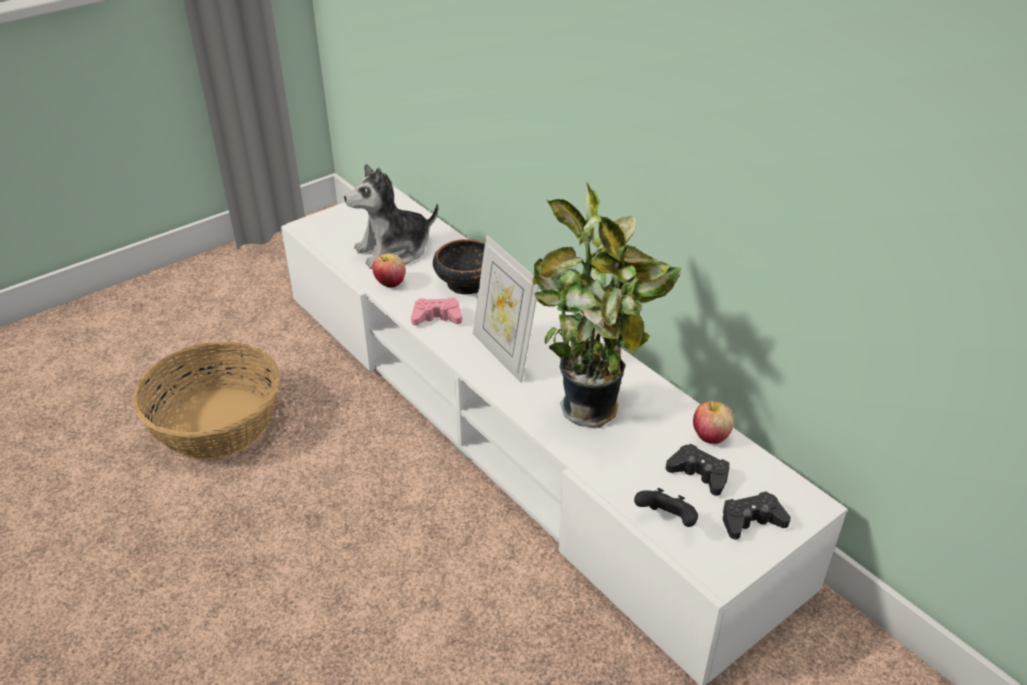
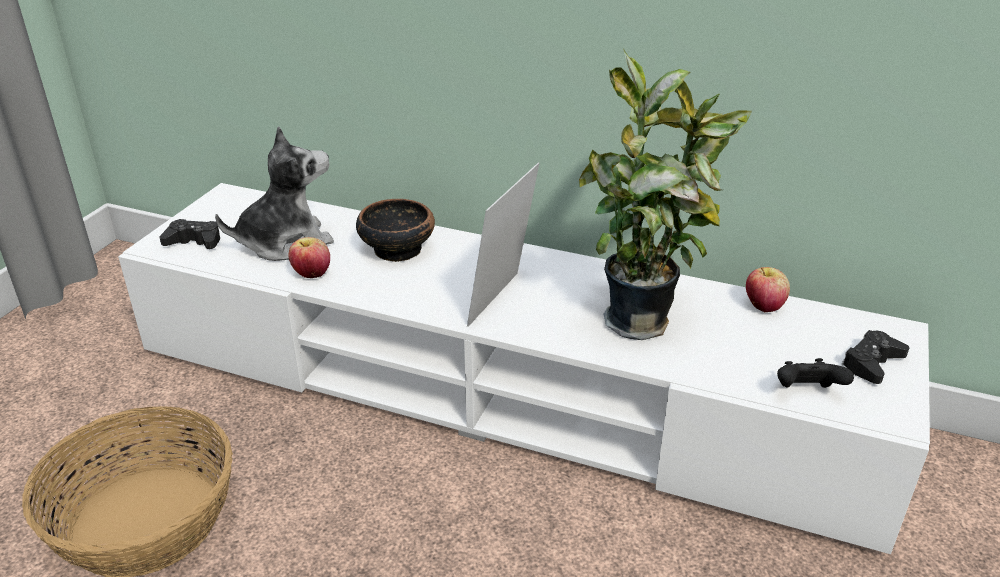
camera: 30 degrees left, 5 degrees down
(394, 250) = (285, 242): plush toy -> plush toy turned 150 degrees counterclockwise
(437, 317) = (397, 290): pink game controller -> none
(504, 354) = (502, 301): picture frame -> picture frame turned 90 degrees clockwise
(699, 474) = (789, 342): black game controller -> black game controller (194, 241)

